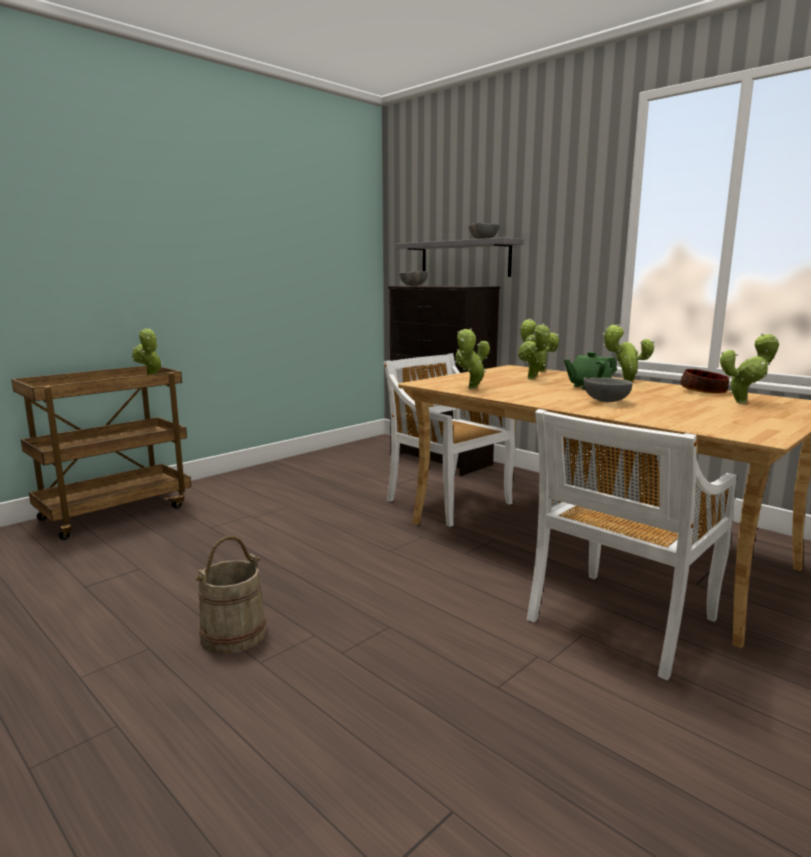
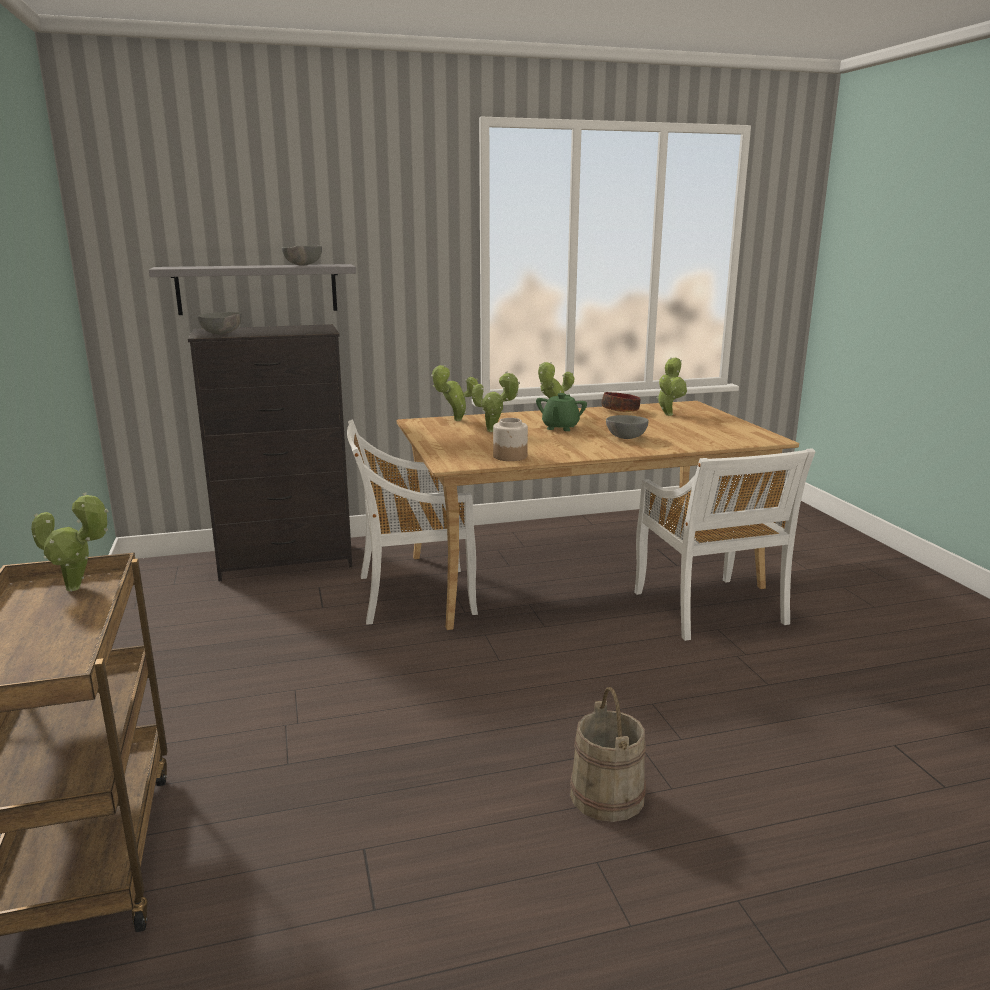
camera: 60 degrees left, 5 degrees up
(471, 388) = (510, 456): potted plant -> jar

